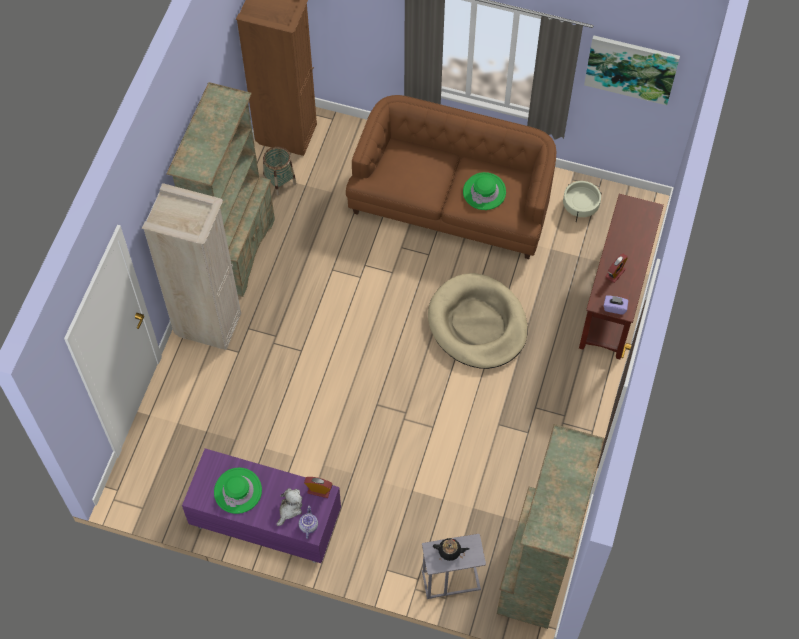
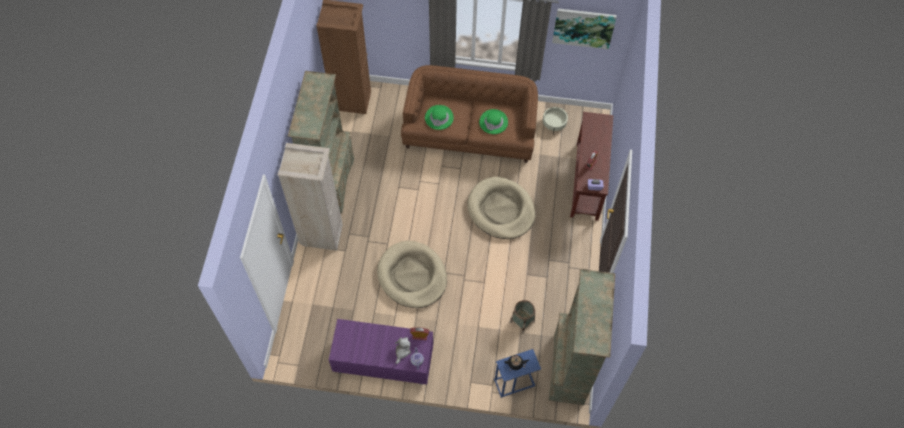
camera: 10 degrees left, 0 degrees up
(238, 491) = (365, 344): green hat -> green hat (439, 118)
(280, 181) = (353, 133): basket -> basket (522, 321)
(329, 403) = (412, 276): none -> beige dog bed
(450, 581) = (514, 383): grey side table -> blue side table

